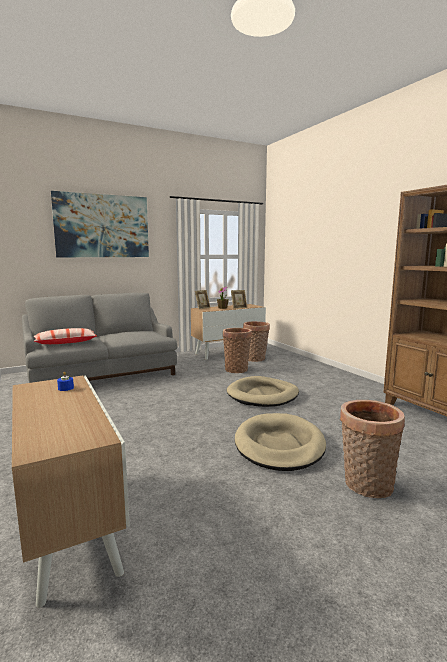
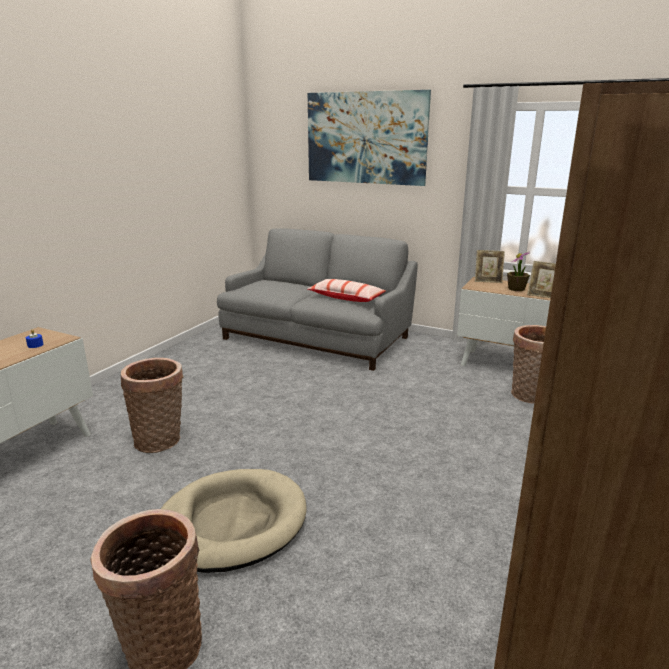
camera: 55 degrees right, 10 degrees up
(66, 342) = (263, 289): pillow -> pillow (346, 298)
(236, 369) = (460, 399): basket -> basket (161, 440)
(263, 395) = (388, 454): beige dog bed -> none

